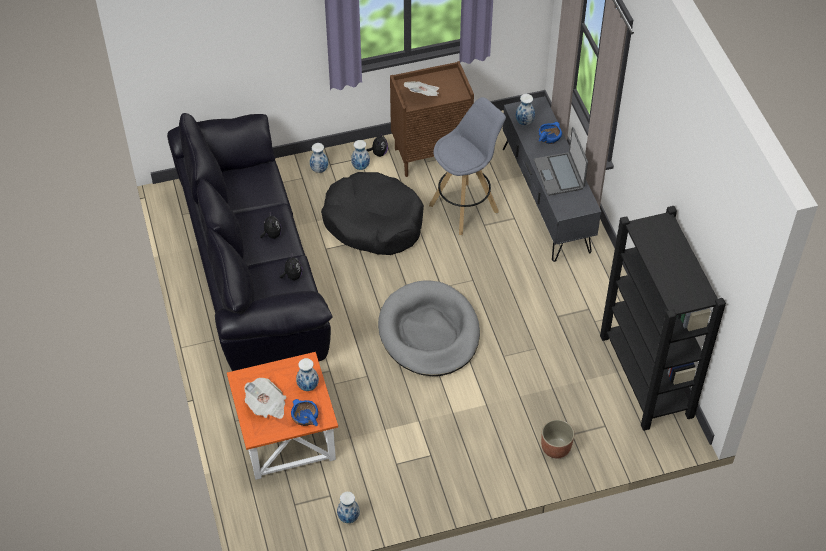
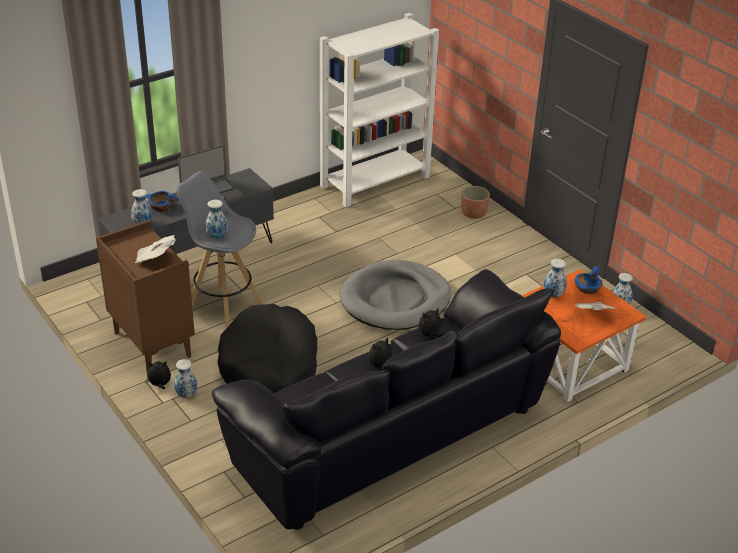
camera: 110 degrees left, 15 degrees down
(319, 169) = (202, 428): vase -> vase (217, 236)
(646, 376) = (375, 181): black bookcase -> white bookcase

